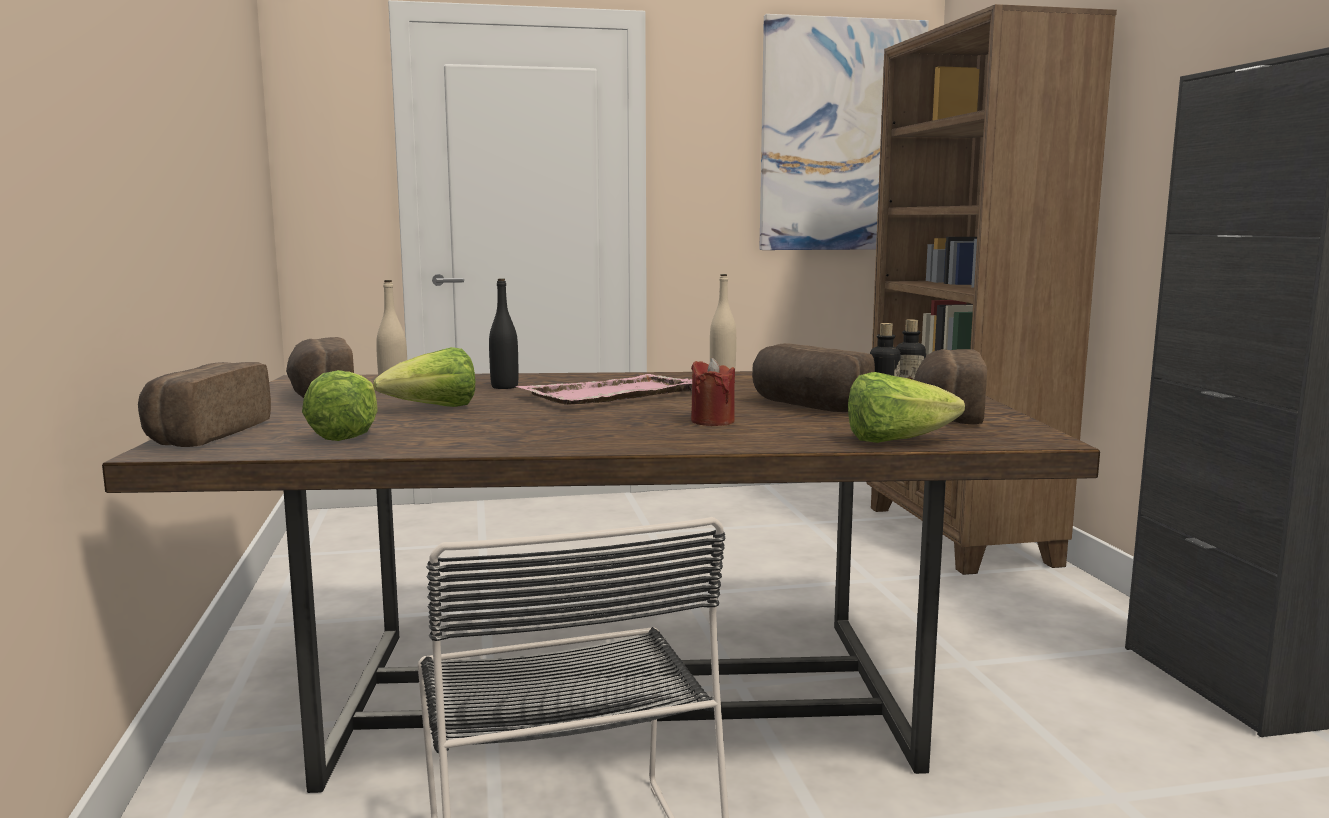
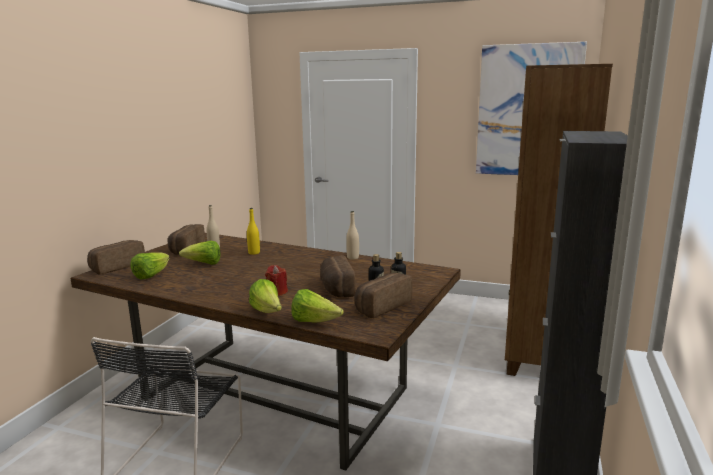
camera: 30 degrees right, 5 degrees up
(504, 387) = (254, 253): black bottle -> yellow bottle
(611, 394) = (279, 265): pink tray -> none
(773, 443) = (267, 312): none -> lettuce

